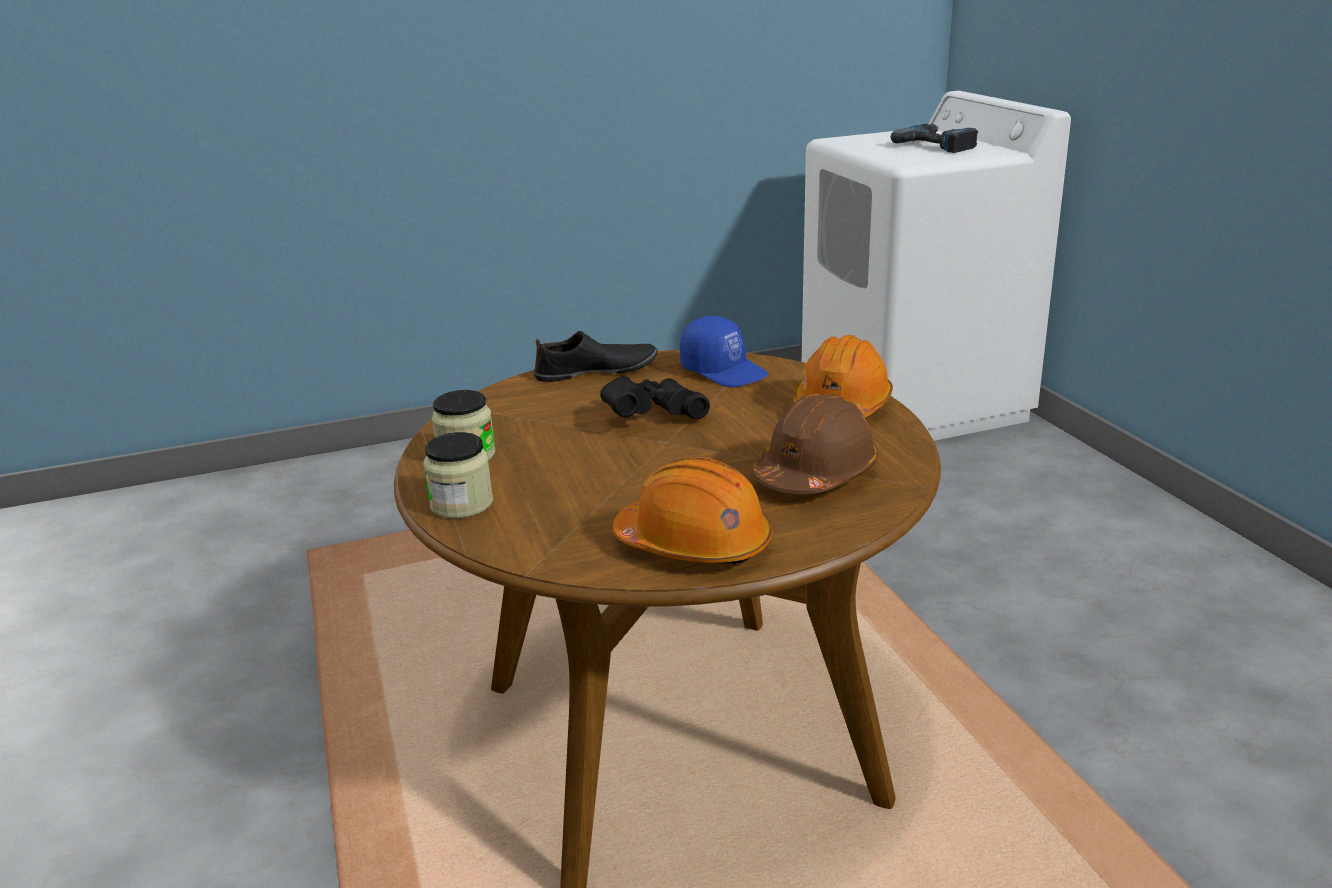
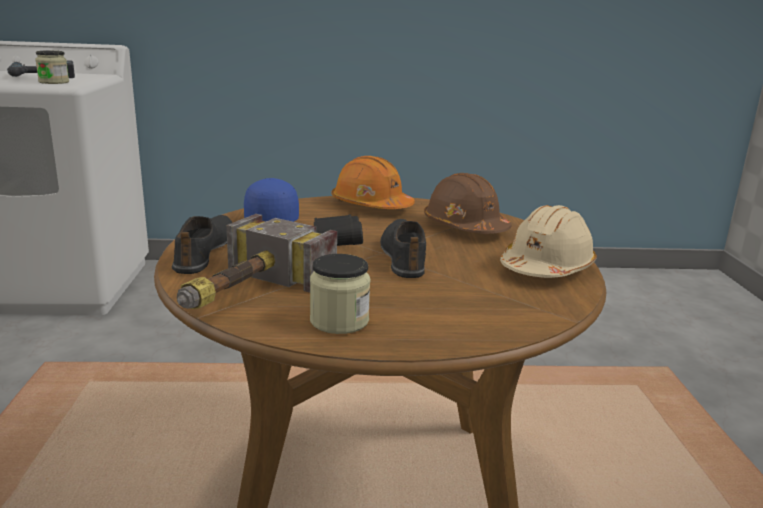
camera: 75 degrees left, 5 degrees down
(461, 504) = (443, 332): jar -> jar (54, 82)
(505, 409) = (244, 294): none -> hammer
(664, 455) = (404, 256): none -> black shoe
(695, 544) = (546, 268): orange hard hat -> beige hard hat
(724, 371) = (269, 218): blue cap -> blue cap turned 75 degrees counterclockwise

